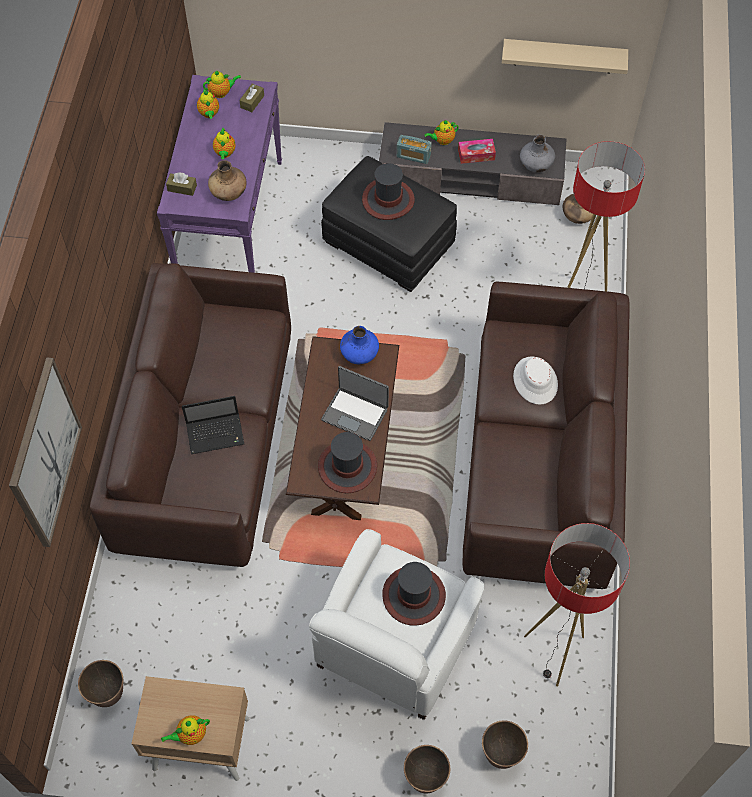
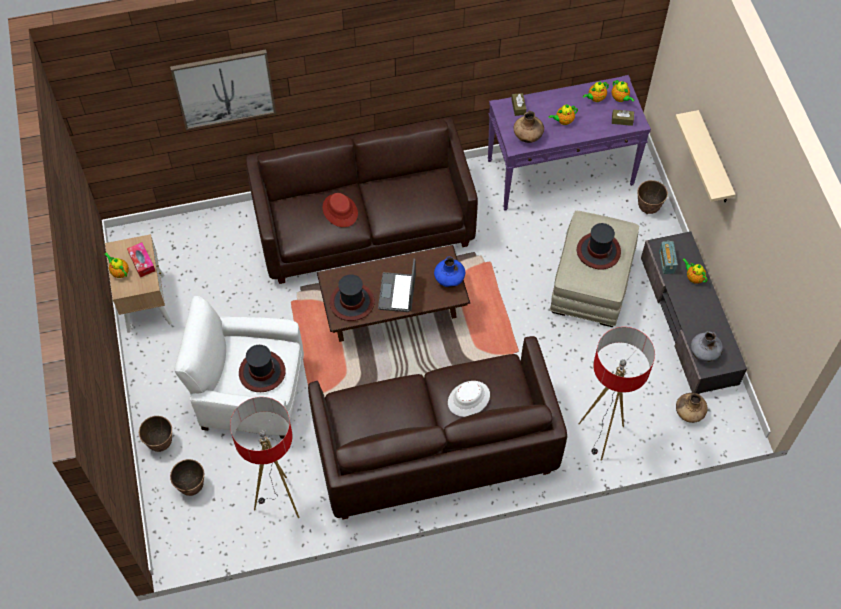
camera: 70 degrees right, 0 degrees up
(108, 693) = (162, 239): planter -> planter (648, 208)
(216, 434) = (340, 210): laptop -> red hat
(389, 243) = (591, 283): black ottoman -> beige ottoman
(476, 155) = (692, 306): tissue box -> tissue box (142, 262)
(563, 56) = (769, 307): beige shelf -> beige shelf (714, 160)

